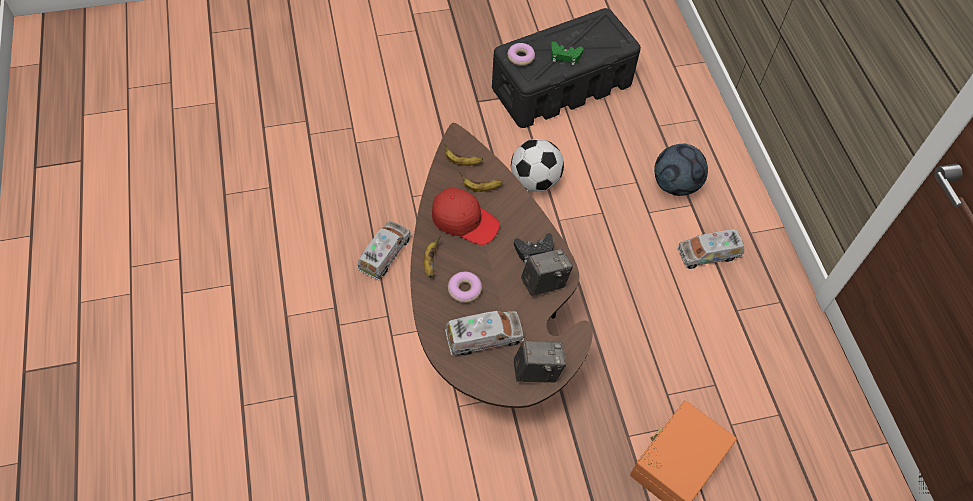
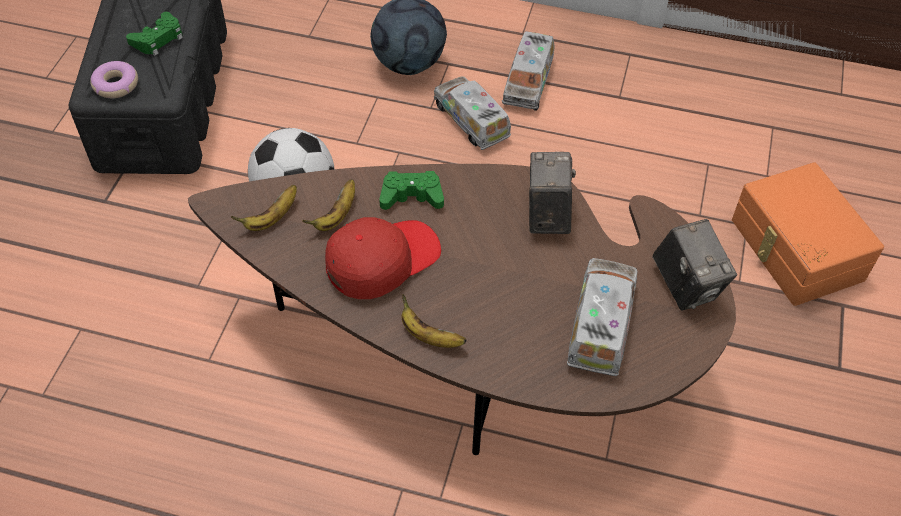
camera: 60 degrees left, 5 degrees down
(385, 254) = (288, 444): toy truck -> toy truck (471, 120)
(465, 289) = (504, 313): donut -> none
(515, 214) = (411, 196): none -> green game controller
(534, 250) = (486, 202): black game controller -> none
(537, 371) = (686, 285): camera -> camera turned 135 degrees clockwise

